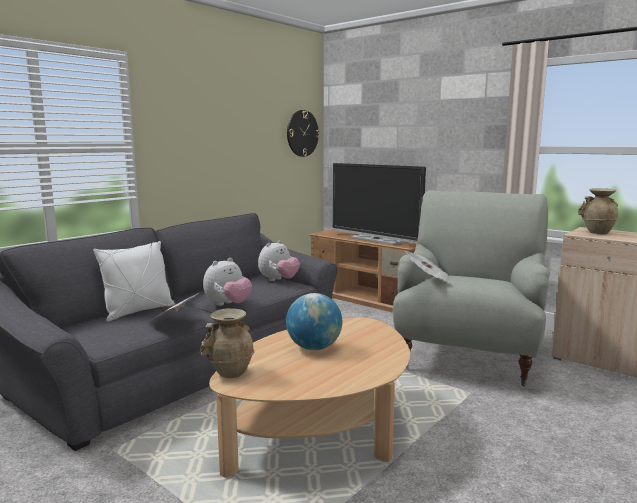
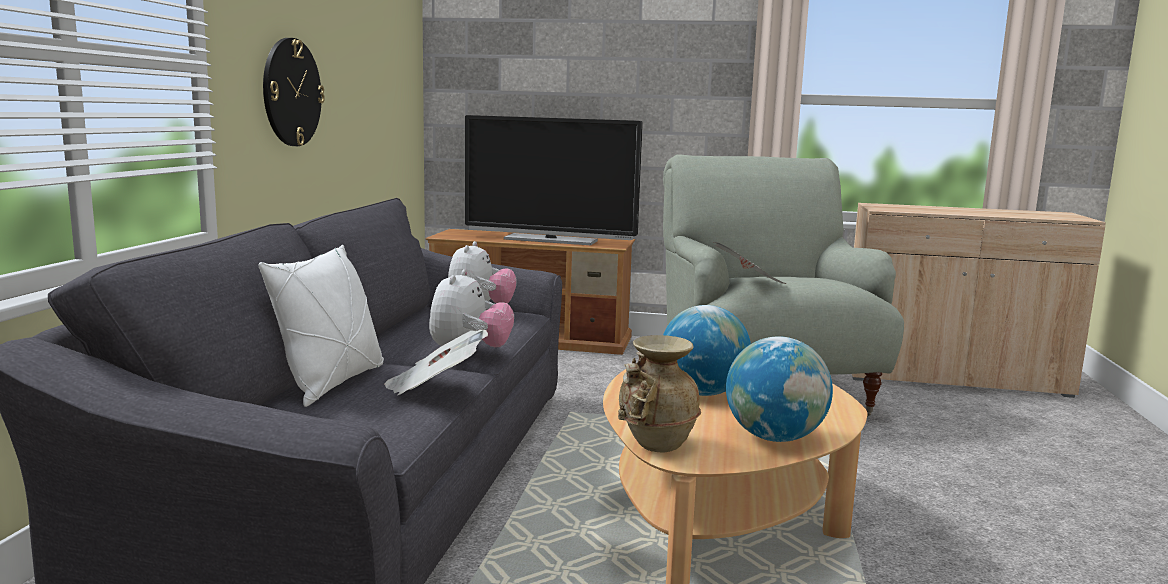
camera: 30 degrees left, 0 degrees up
(301, 383) = (774, 438): none -> globe
(302, 133) = (403, 62): wall clock -> wall clock (291, 92)
(597, 232) = (893, 207): beige vase -> none

